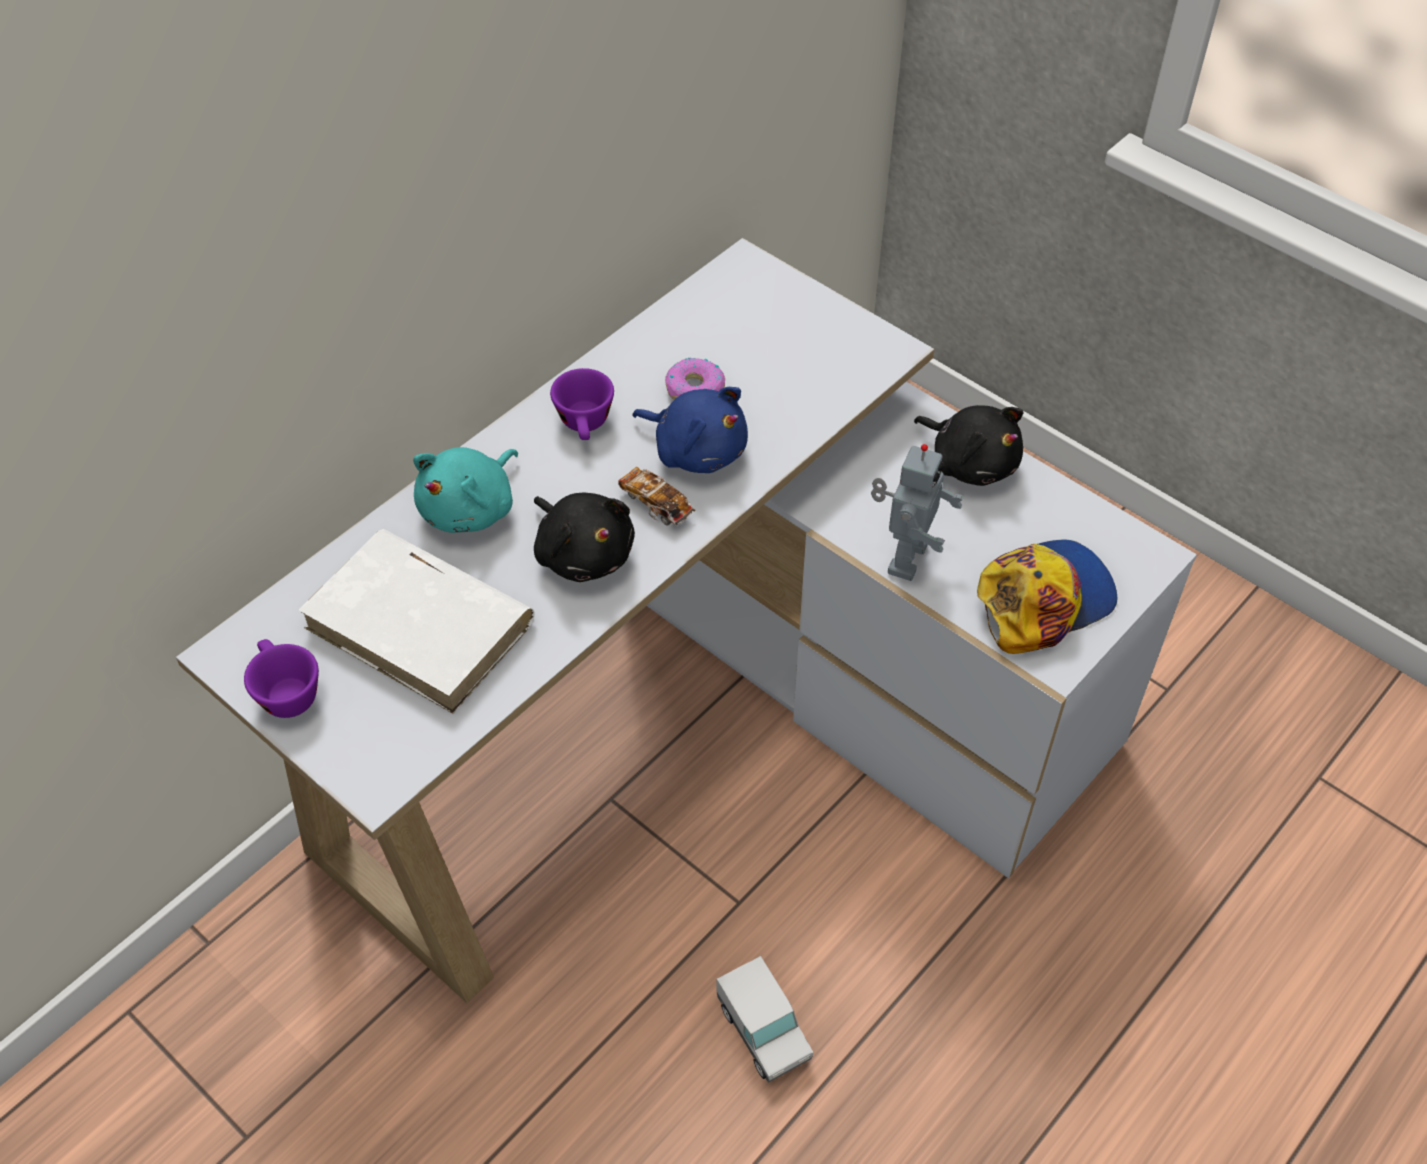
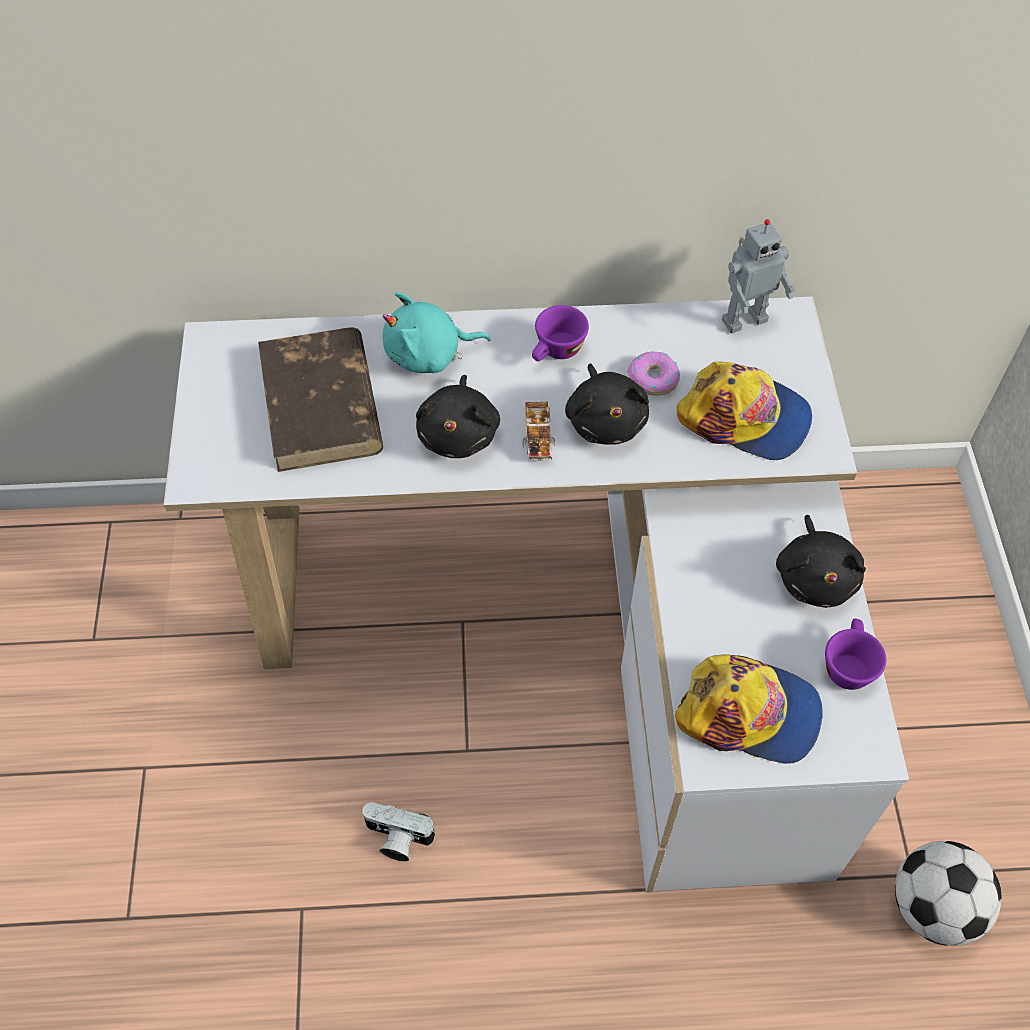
camera: 45 degrees right, 5 degrees up
(285, 692) = (211, 386): purple cup -> purple cup (847, 664)
(421, 625) = (321, 405): white book -> brown book
(696, 450) = (606, 420): blue plush toy -> black plush toy
(763, 1032) = (397, 839): toy truck -> camera
(804, 367) = (745, 418): none -> cap
(904, 558) = (687, 605): toy robot -> toy robot (743, 319)
(1206, 700) = (933, 907): none -> football

